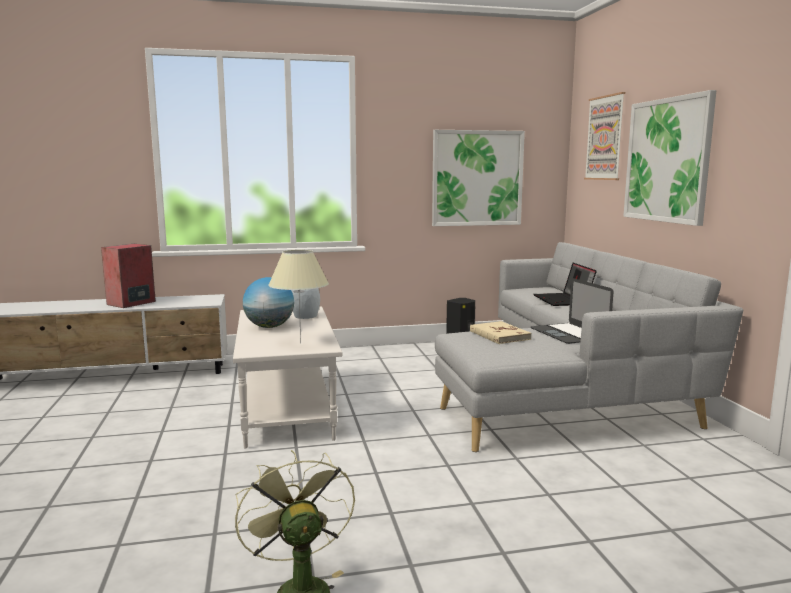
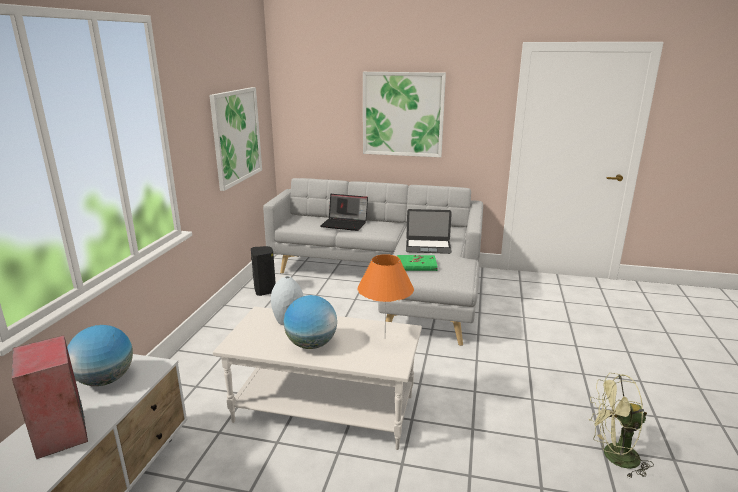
camera: 65 degrees left, 10 degrees up
(188, 299) = (105, 380): none -> globe
(300, 343) = (384, 338): beige table lamp -> orange table lamp
(499, 335) = (416, 265): beige book -> green book
(605, 138) = (325, 93): picture -> none

